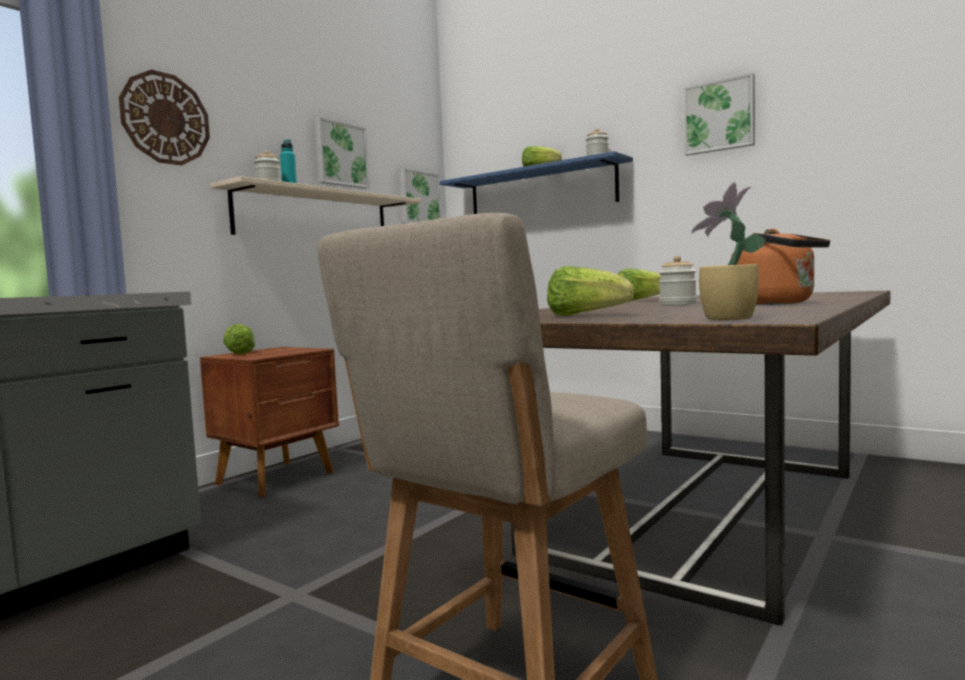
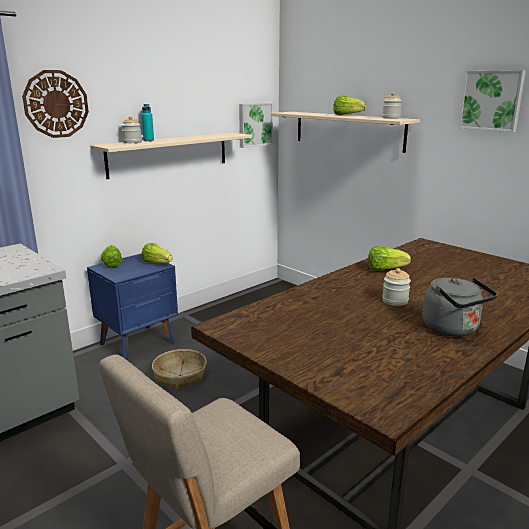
camera: 10 degrees right, 15 degrees up
(278, 478) = (139, 343): brown nightstand -> blue nightstand
(340, 155) = (190, 102): picture -> none
(354, 499) = (180, 375): none -> basket
(540, 191) = (348, 130): blue shelf -> beige shelf
(585, 315) = (302, 339): lettuce -> lettuce (157, 263)
(726, 319) = (364, 397): potted plant -> none
(778, 303) = (453, 329): orange kettle -> grey kettle

